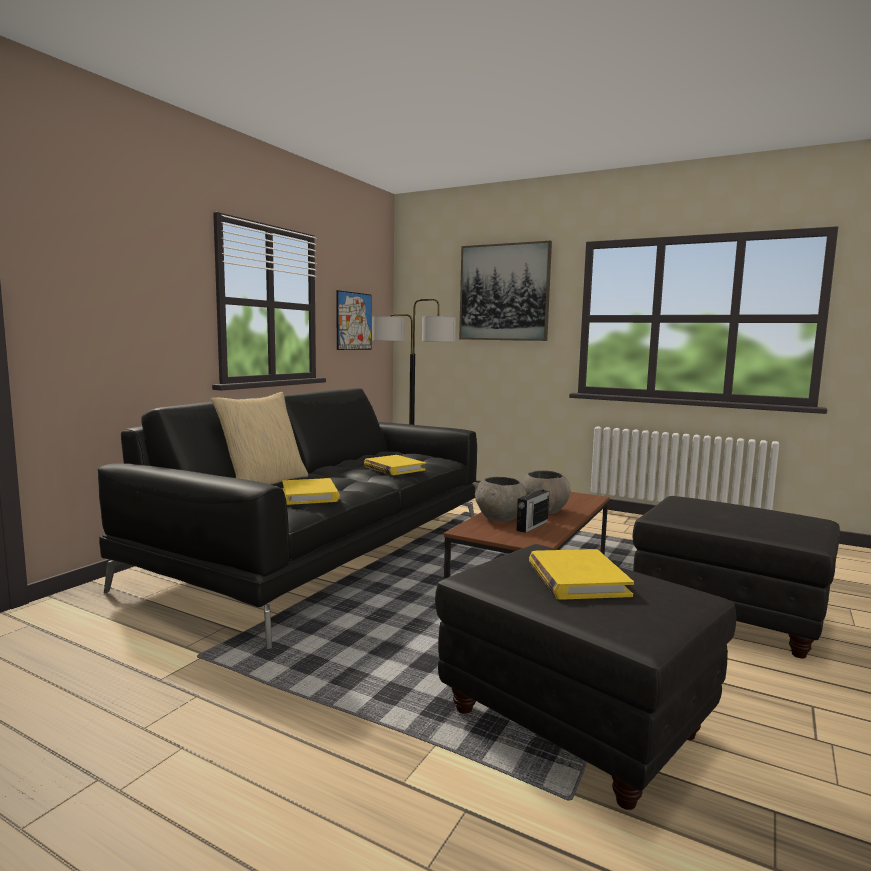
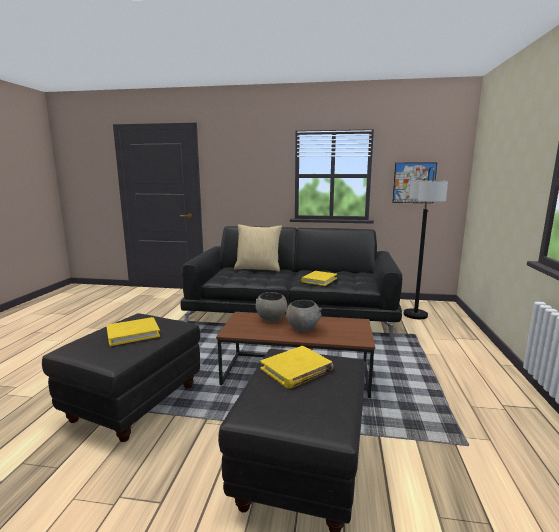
camera: 70 degrees right, 5 degrees up
(310, 495) = (243, 277): yellow book -> yellow book (296, 370)
(504, 292) = (515, 155): picture -> none
(531, 526) = (263, 328): radio -> none

